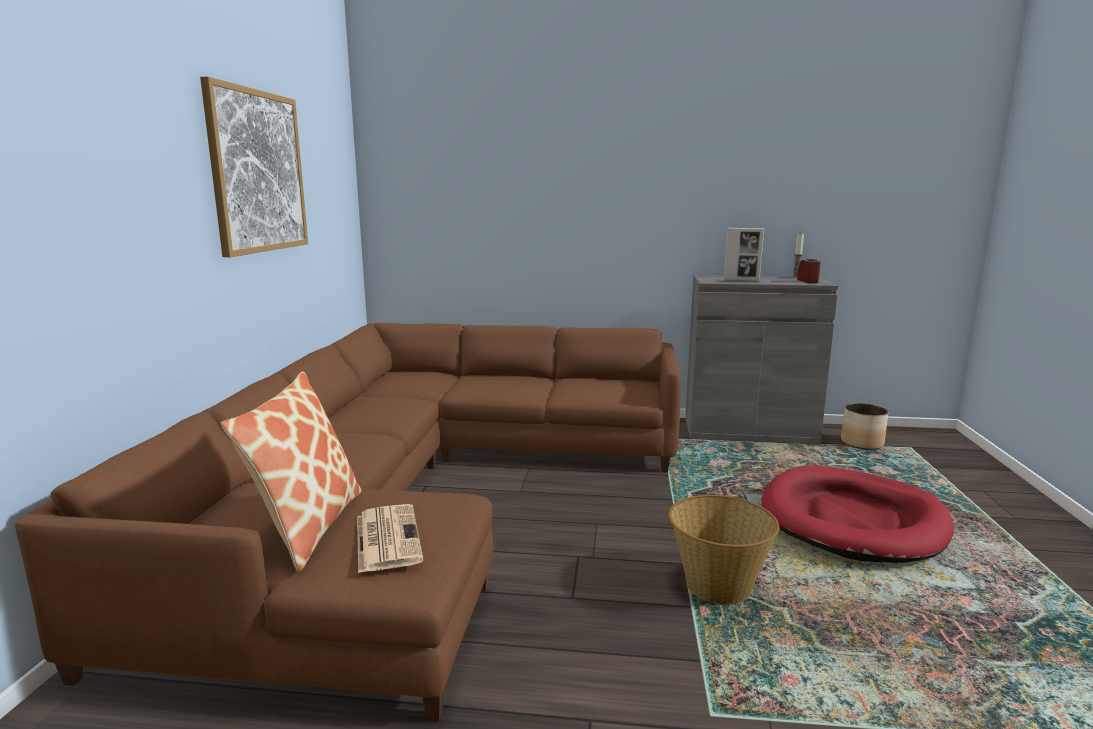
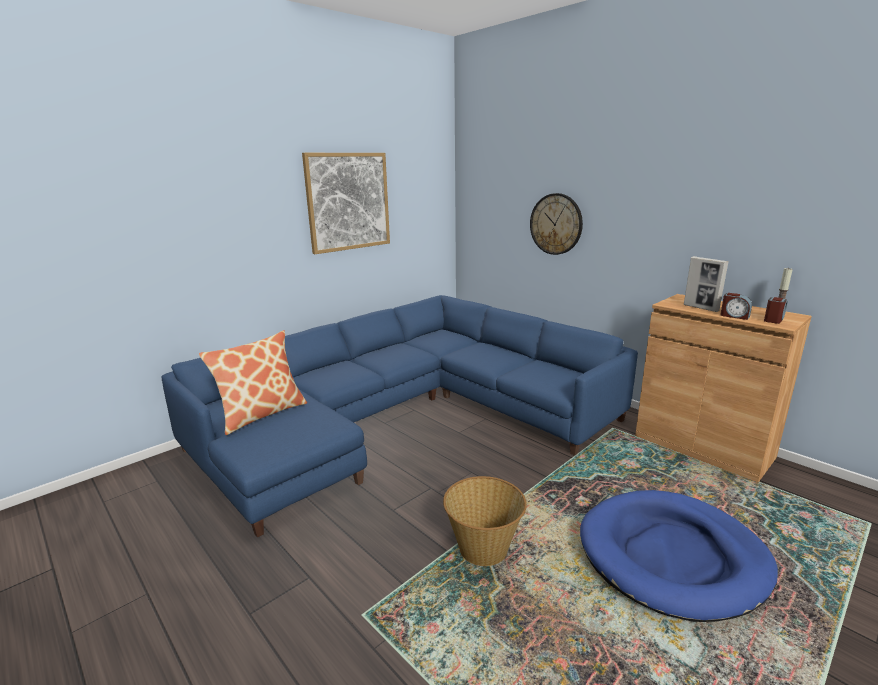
camera: 40 degrees right, 5 degrees up
(387, 537) = (276, 433): newspaper -> none
(422, 495) = (405, 415): brown sofa -> blue sofa
(533, 209) = (556, 224): none -> wall clock
(749, 431) = (702, 446): grey cabinet -> brown cabinet
(779, 282) = (734, 316): none -> alarm clock
(852, 520) = (672, 556): red dog bed -> blue dog bed
(862, 443) = (813, 497): planter -> none

